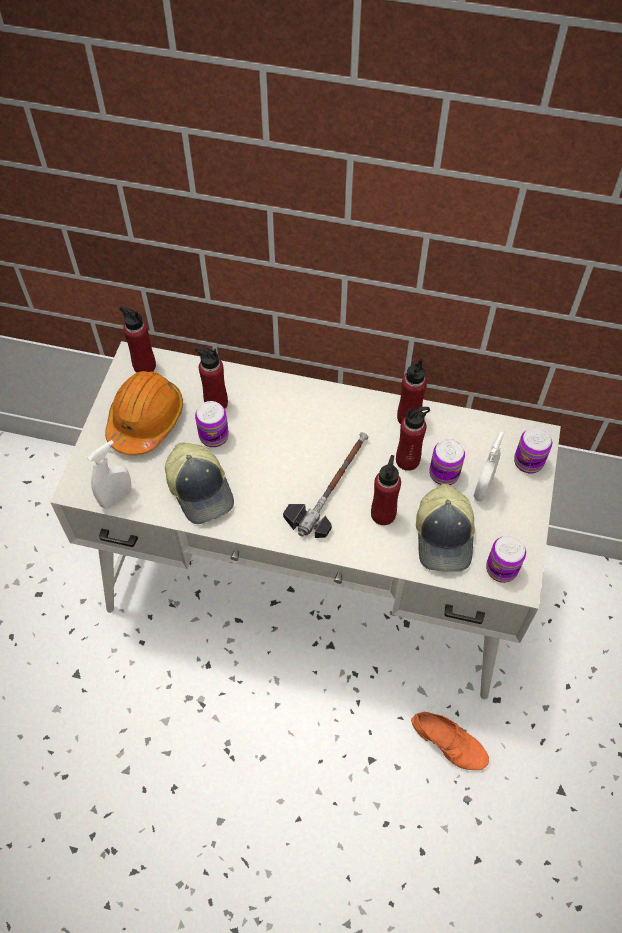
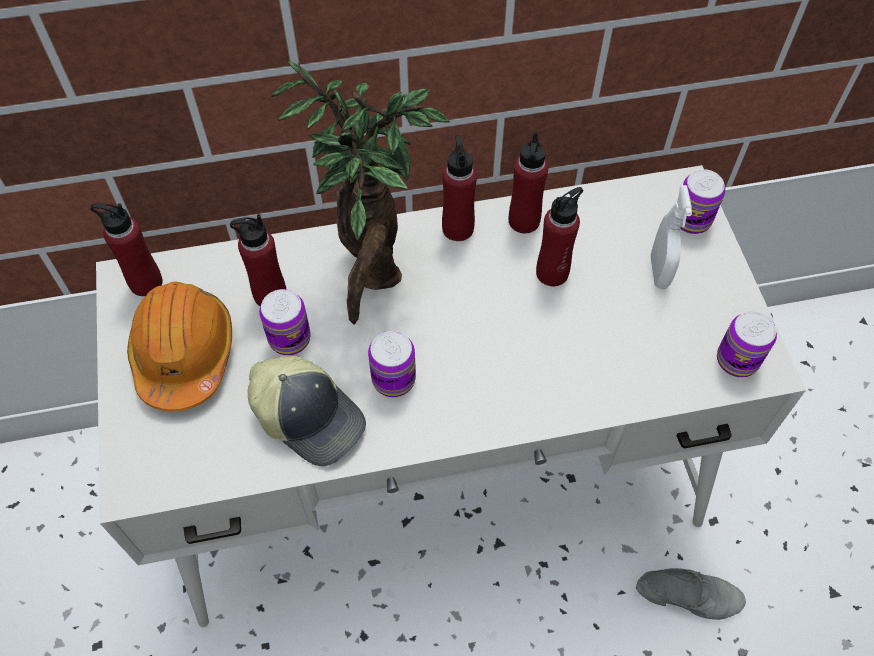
camera: 25 degrees left, 0 degrees up
(116, 497) = (195, 476): white spray bottle -> none
(289, 412) = (372, 270): none -> potted plant
(331, 486) = (477, 342): hammer -> none
(383, 514) = (560, 351): red bottle -> red bottle (458, 228)
(444, 474) = (604, 272): can -> can (393, 379)
(445, 537) = (650, 348): cap -> none
(449, 741) = (689, 593): orange shoe -> grey shoe

